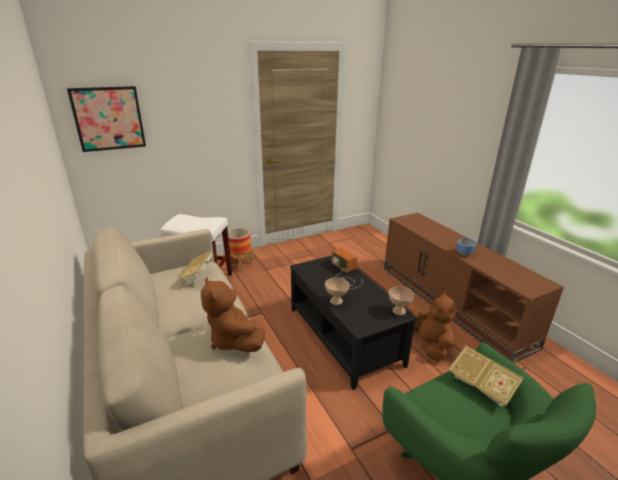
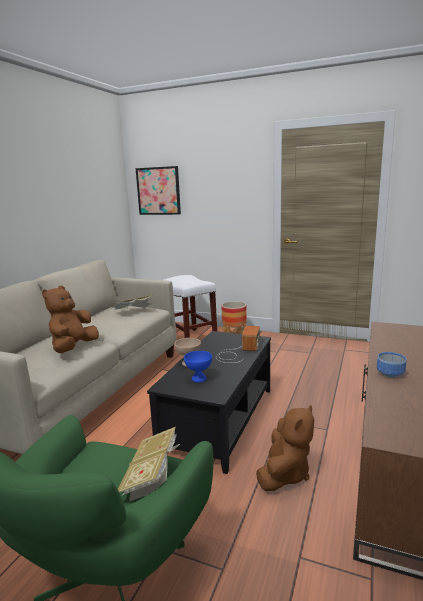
camera: 50 degrees right, 10 degrees down
(367, 309) = (198, 379): none -> blue bowl
(399, 311) = (219, 392): beige bowl -> none

